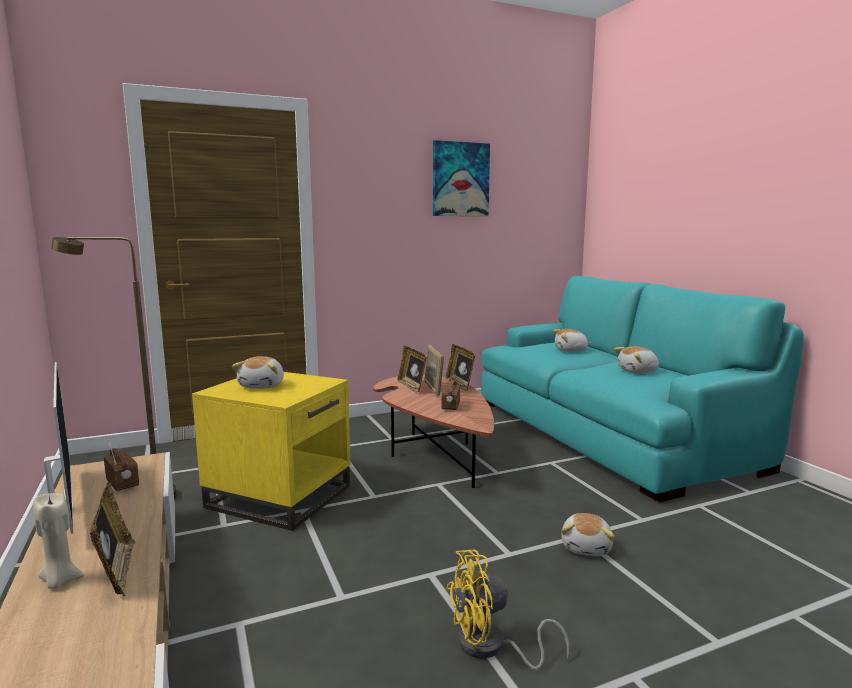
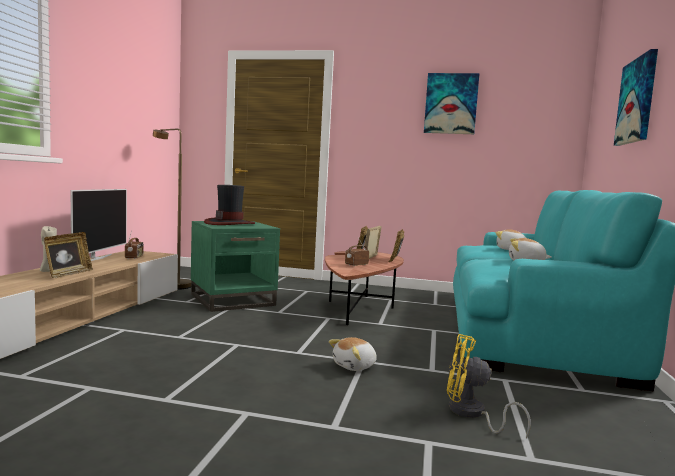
camera: 35 degrees right, 5 degrees down
(263, 386) = (230, 223): plush toy -> hat
(280, 496) = (233, 299): yellow side table -> green side table
(491, 647) = (202, 375): yellow fan -> yellow fan (471, 414)
(691, 195) = (637, 101): none -> picture

